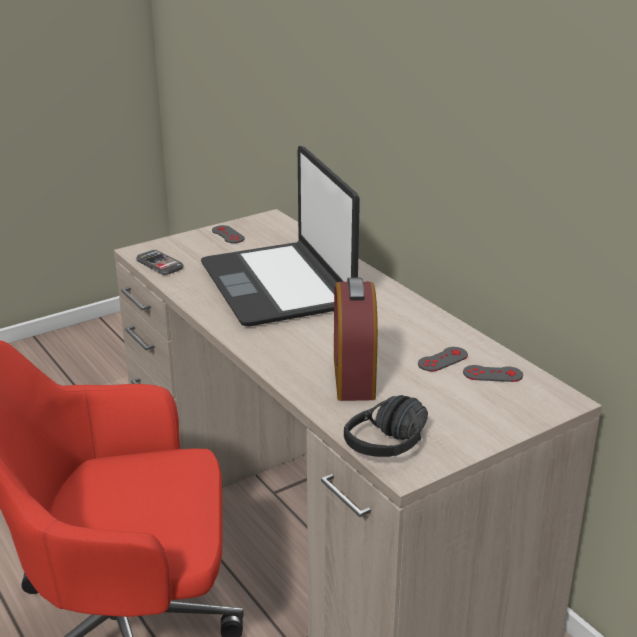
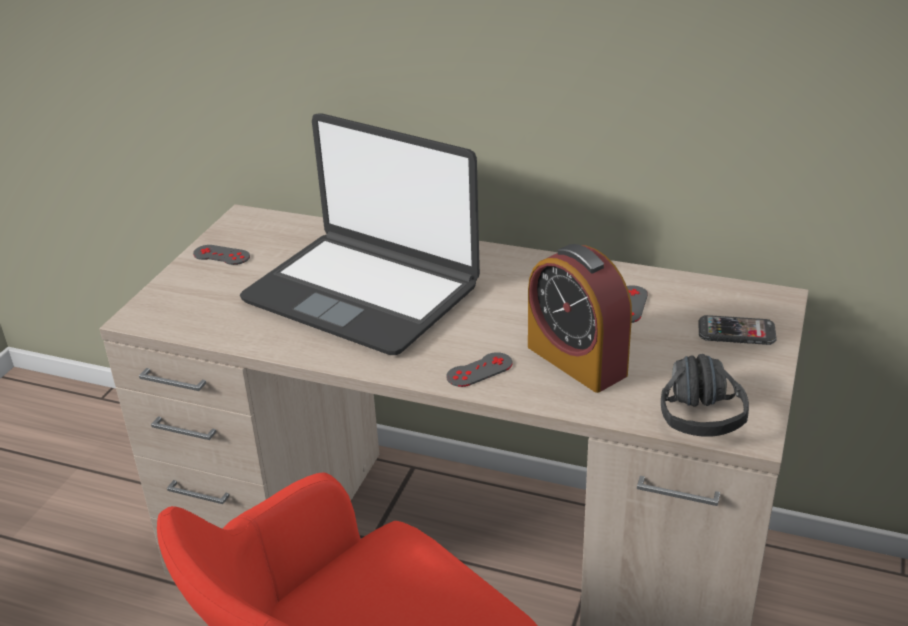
camera: 35 degrees left, 5 degrees up
(159, 264) = (188, 323): phone -> phone (736, 332)
(492, 374) = (690, 299): grey game controller -> grey game controller (479, 370)

